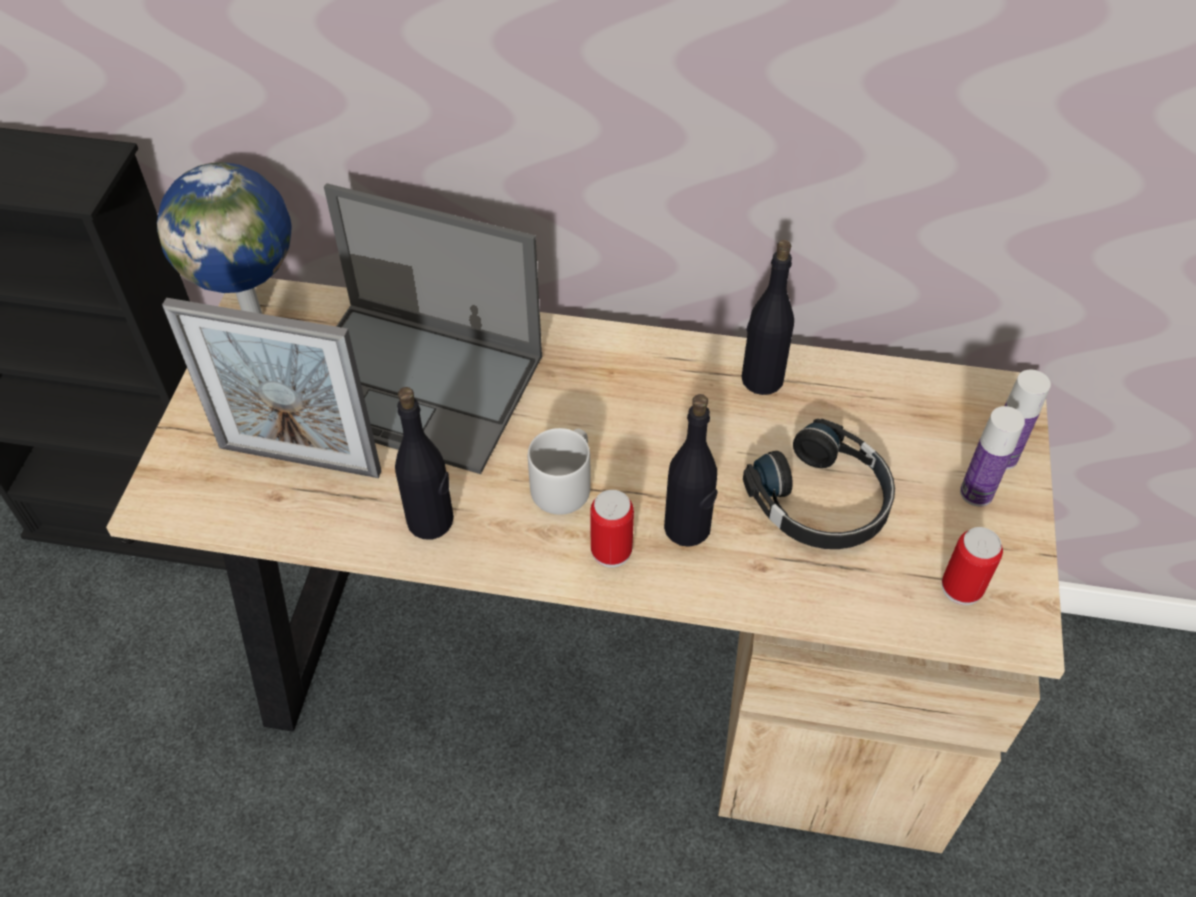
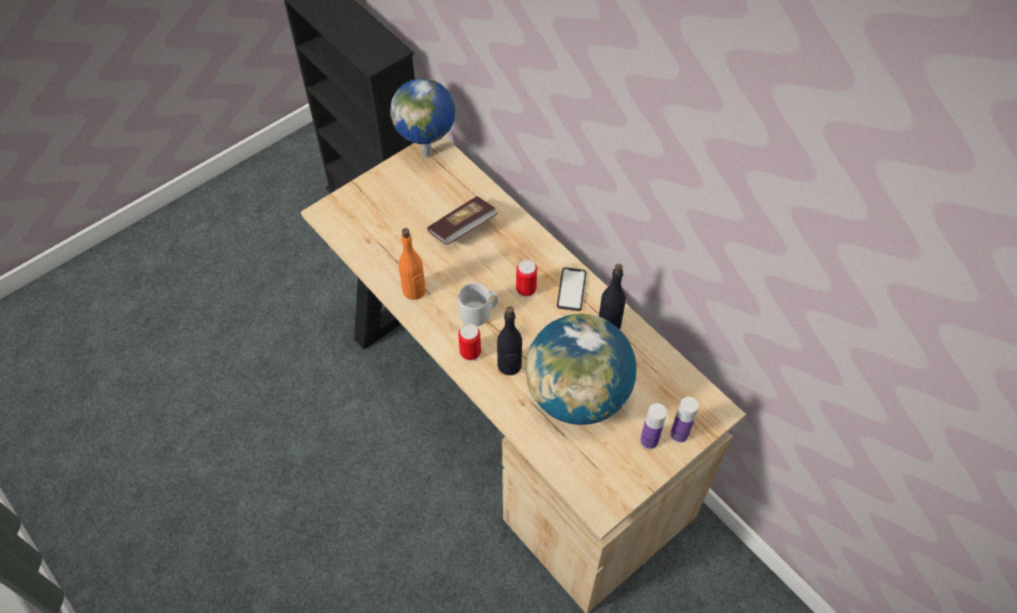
camera: 40 degrees right, 5 degrees up
(299, 459) = (389, 230): picture frame -> none
(418, 385) = (462, 229): laptop -> book
(431, 521) = (414, 291): black bottle -> orange bottle
(663, 367) = (571, 289): none -> phone
(822, 501) = (577, 395): black headphones -> globe
(961, 588) = (596, 473): can -> can (526, 289)

